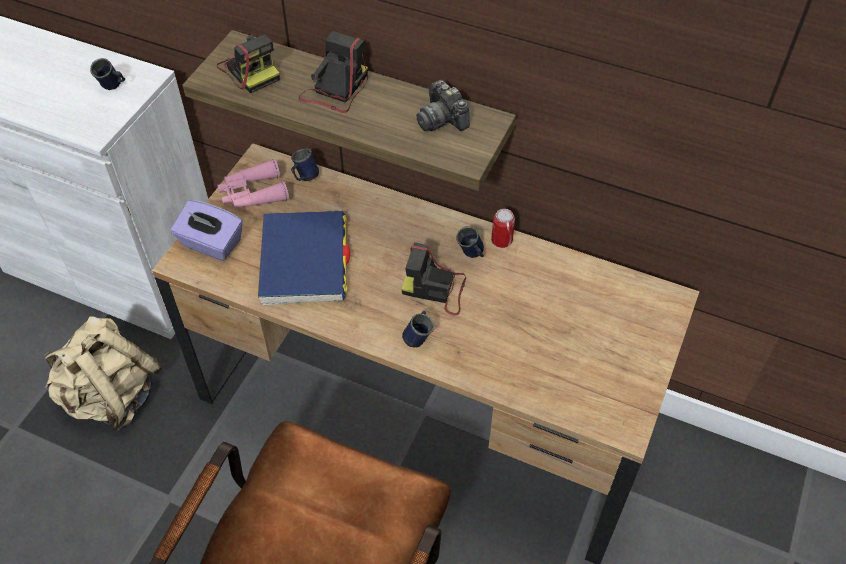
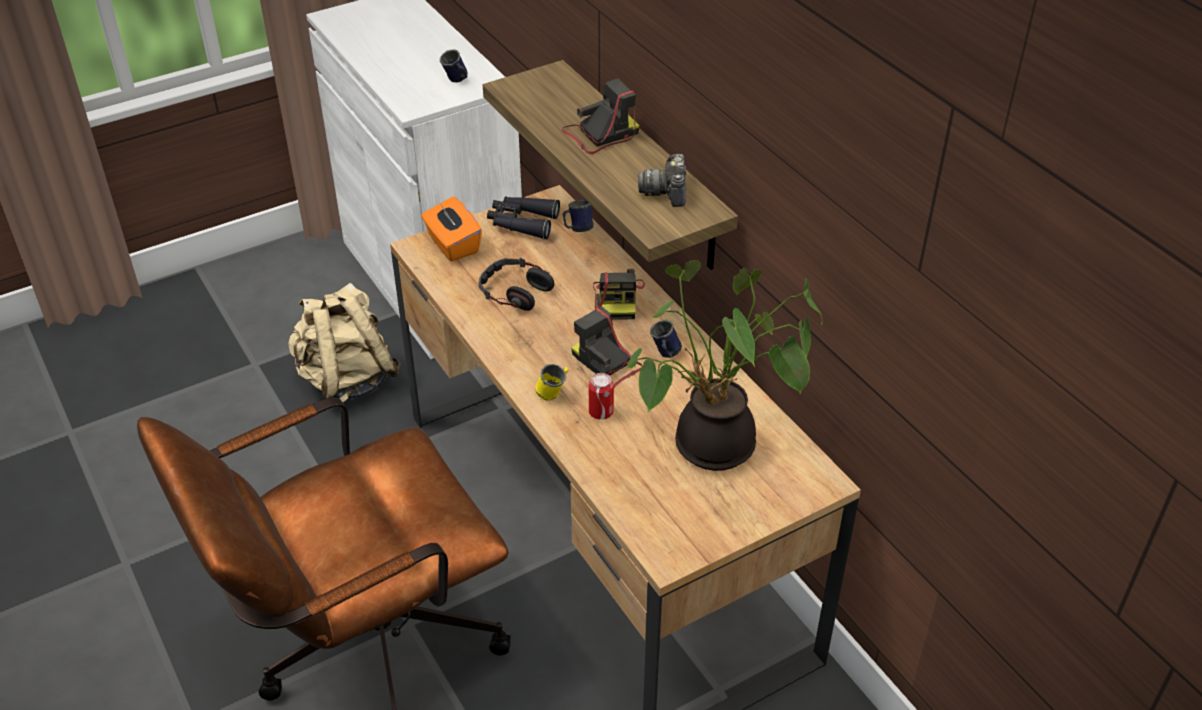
camera: 35 degrees right, 10 degrees down
(211, 244) = (452, 245): purple tissue box -> orange tissue box
(250, 70) = (545, 94): camera -> camera (618, 299)
(253, 193) = (522, 223): pink binoculars -> black binoculars
(304, 261) = (515, 291): blue book -> headphones
(418, 337) = (554, 393): blue mug -> yellow mug
(501, 241) = (705, 356): can -> can (601, 412)
(577, 319) = (712, 451): none -> potted plant

